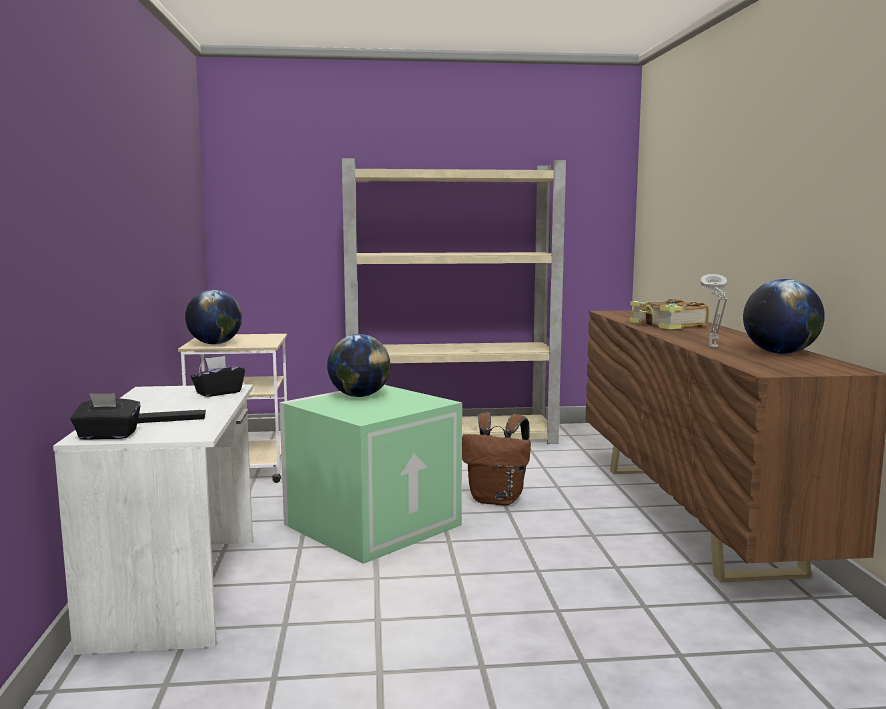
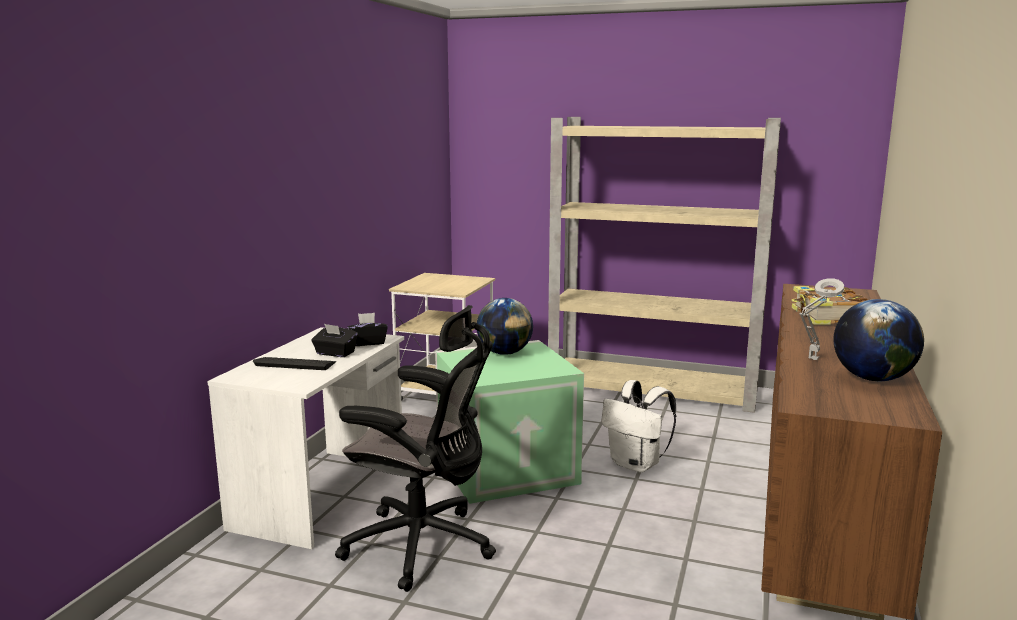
camera: 25 degrees right, 5 degrees up
(107, 436) = (247, 377): black tissue box -> black tissue box (335, 353)
(215, 344) = (422, 286): globe -> none
(345, 613) = (420, 545): none -> office chair
(498, 500) = (637, 464): brown backpack -> white backpack

